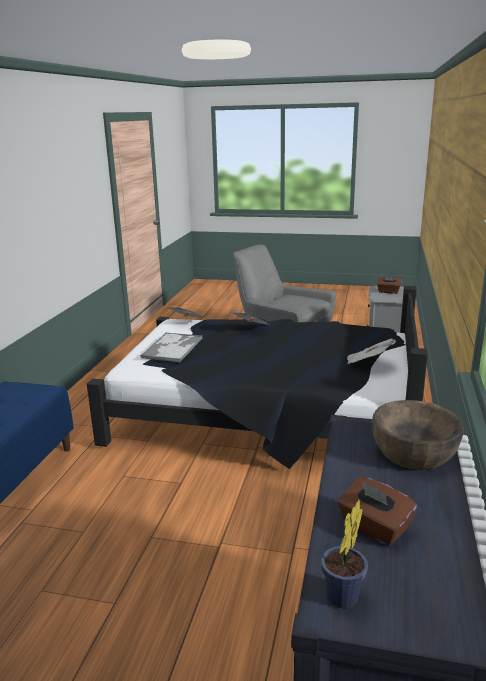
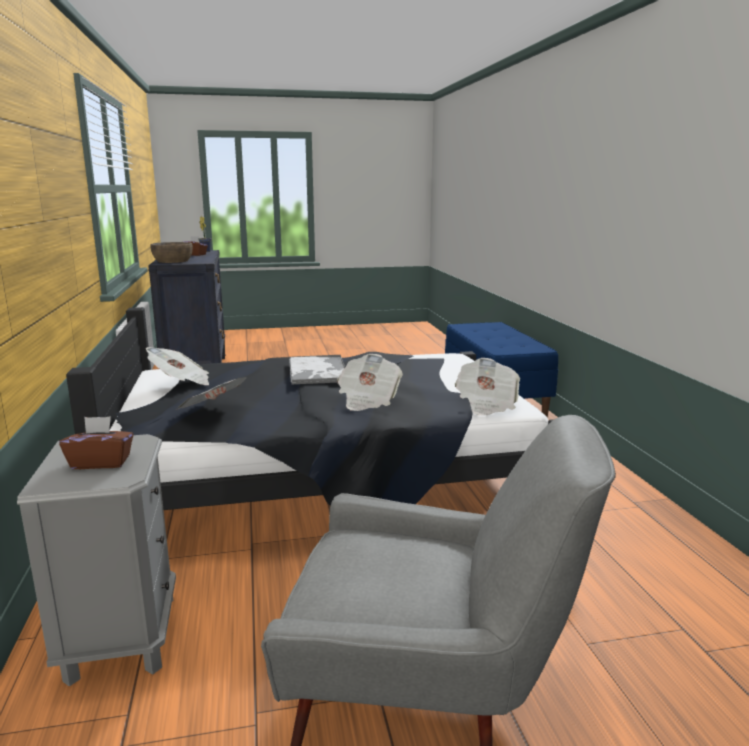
camera: 155 degrees right, 5 degrees down
(173, 347) = (437, 369): tray -> tray (317, 371)
(345, 334) = (212, 411): none -> newspaper

